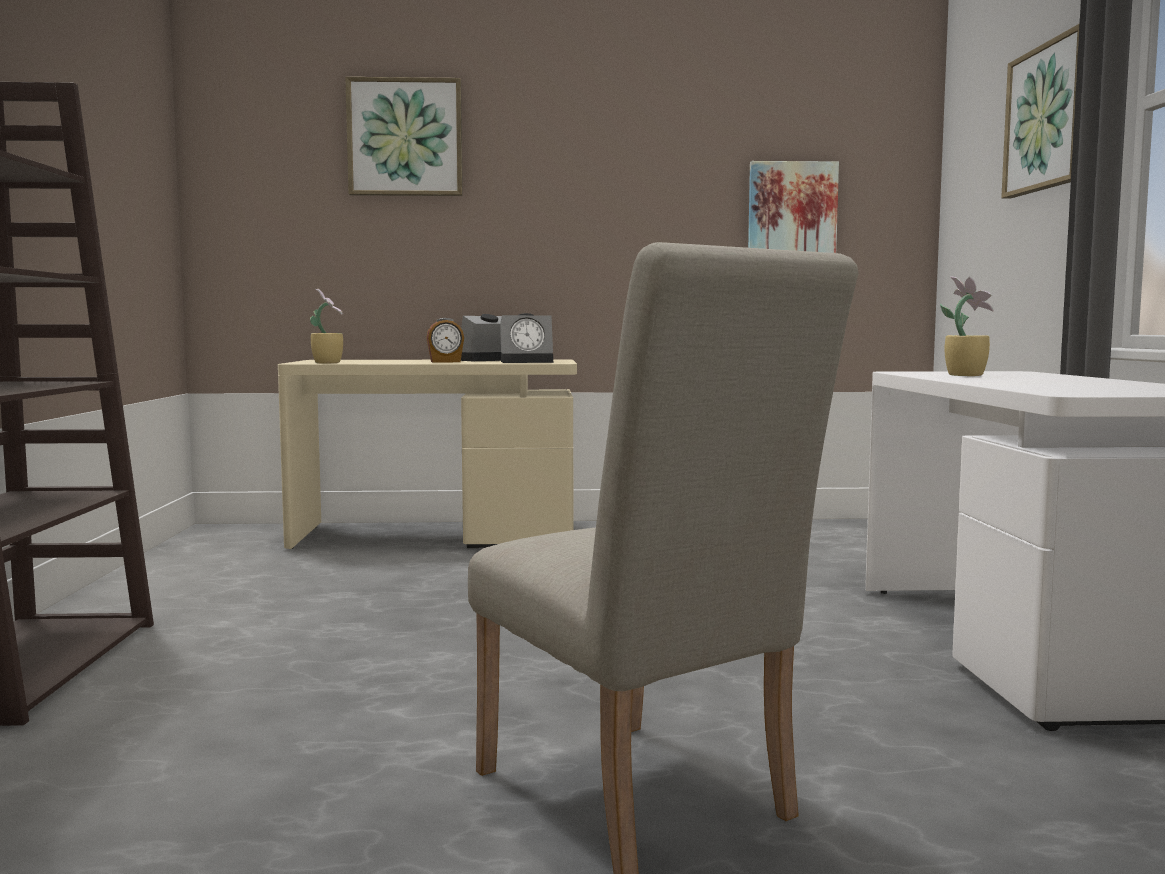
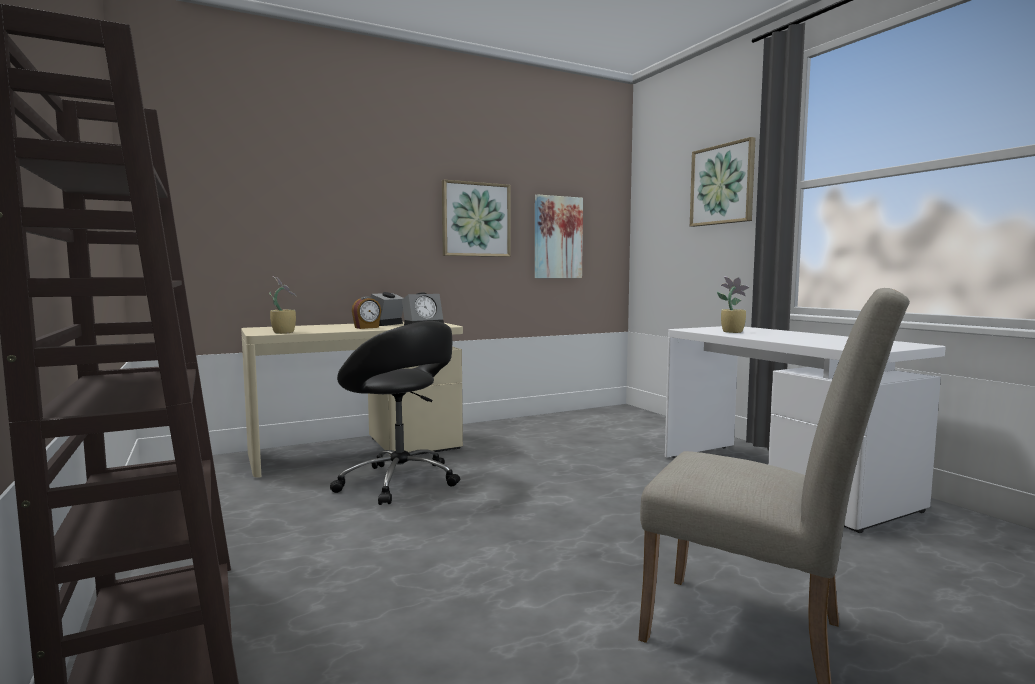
camera: 25 degrees left, 0 degrees up
(405, 138) = (312, 163): picture -> picture (476, 219)
(440, 574) = (401, 482): none -> black office chair

